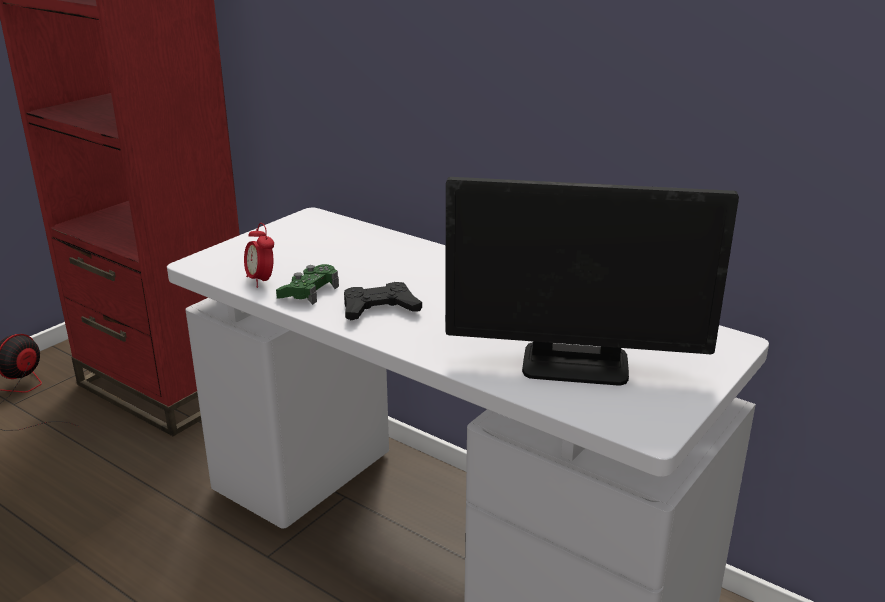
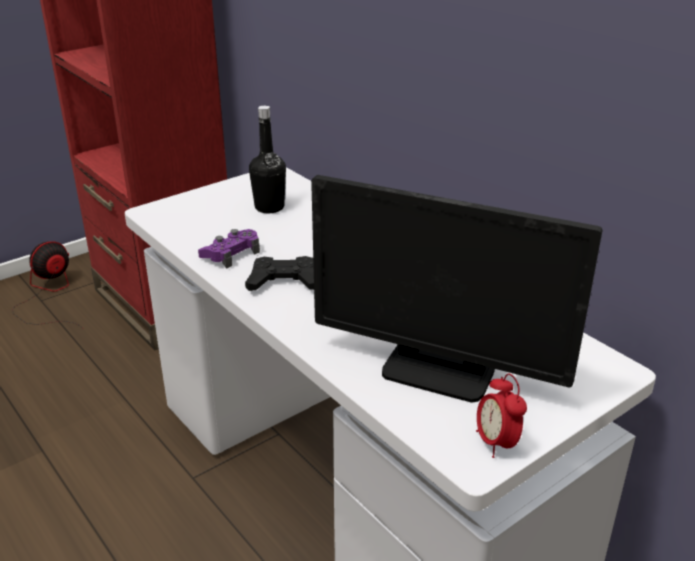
camera: 15 degrees right, 5 degrees up
(261, 281) = (195, 237): alarm clock -> alarm clock (496, 443)
(309, 292) = (231, 254): green game controller -> purple game controller
(324, 246) = (269, 207): none -> black bottle

